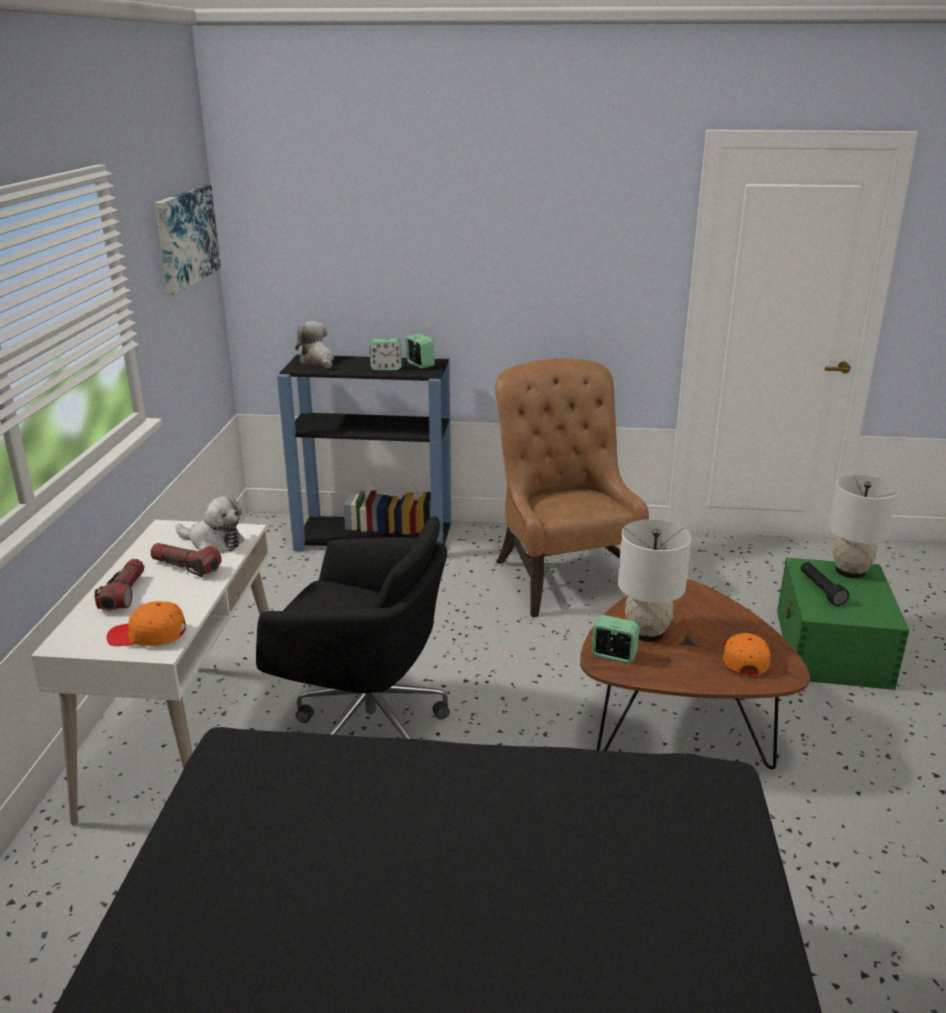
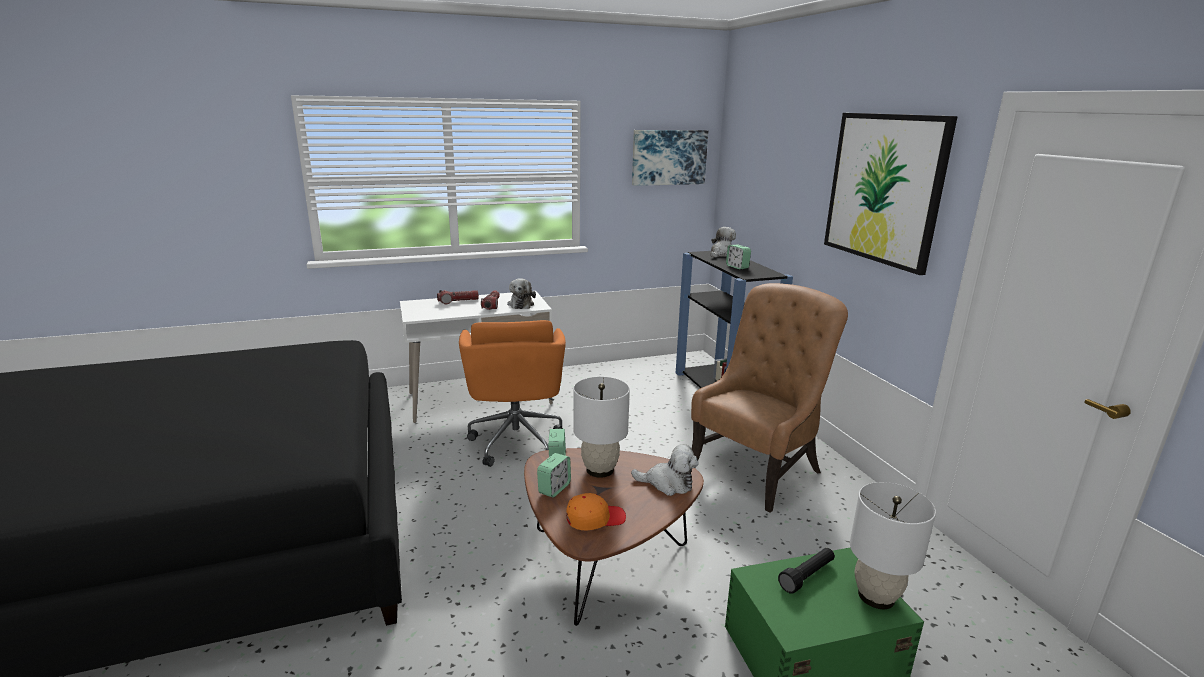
camera: 65 degrees right, 5 degrees down
(148, 635) = (424, 313): orange cap -> none
(363, 730) = (515, 440): black office chair -> orange office chair
(420, 365) = (759, 272): alarm clock -> alarm clock (554, 488)
(575, 233) = (884, 189): none -> picture
(692, 600) = (668, 483): none -> plush toy

